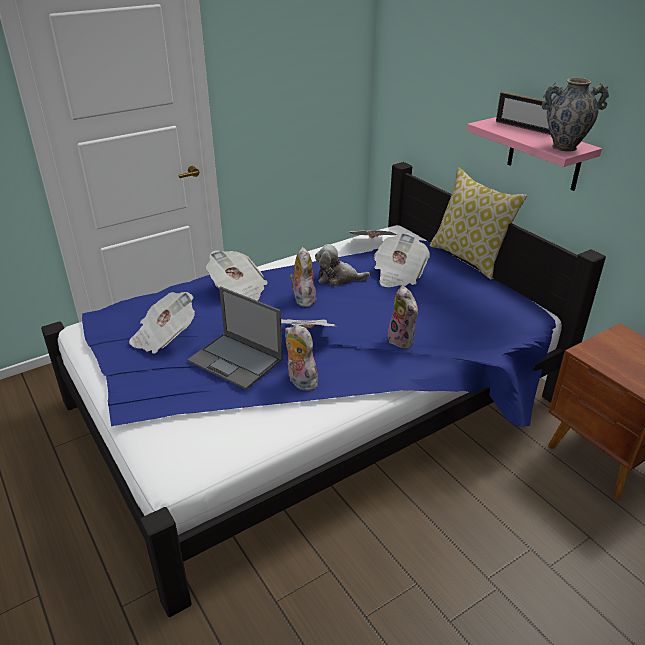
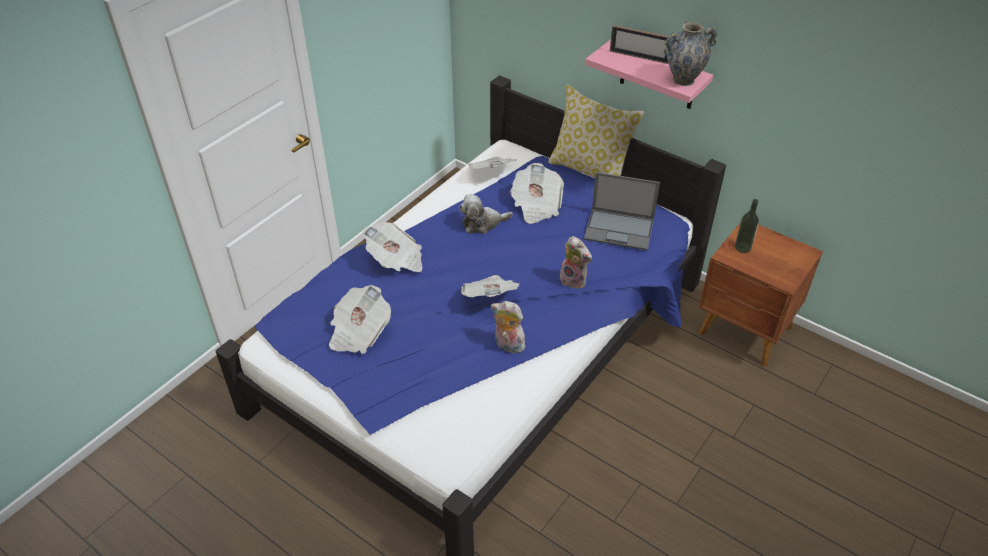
camera: 20 degrees left, 10 degrees up
(236, 360) = (442, 340): laptop -> laptop (620, 229)
(303, 298) = (463, 256): plush toy -> none
(608, 348) = (742, 247): none -> bottle

